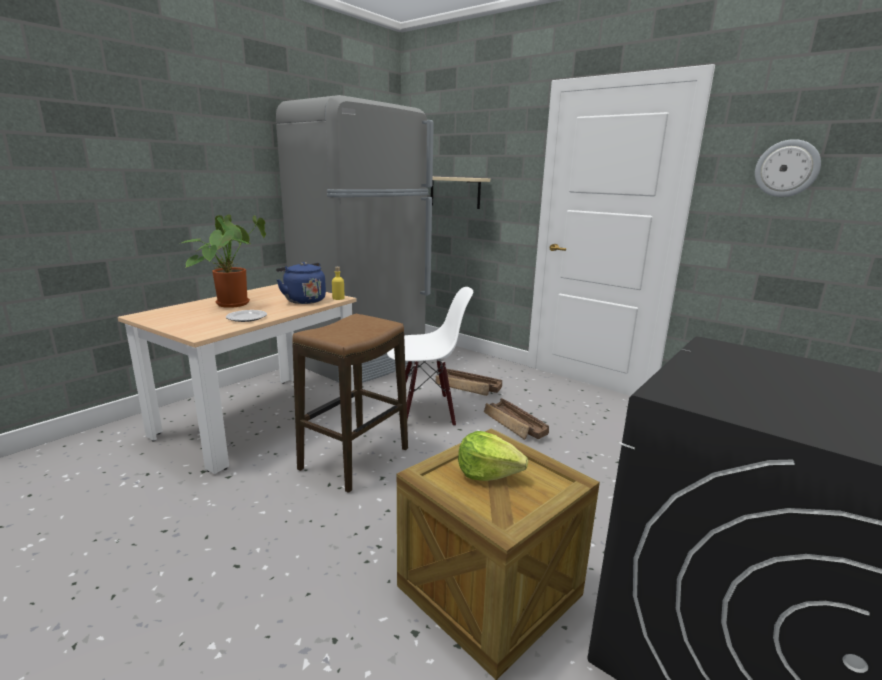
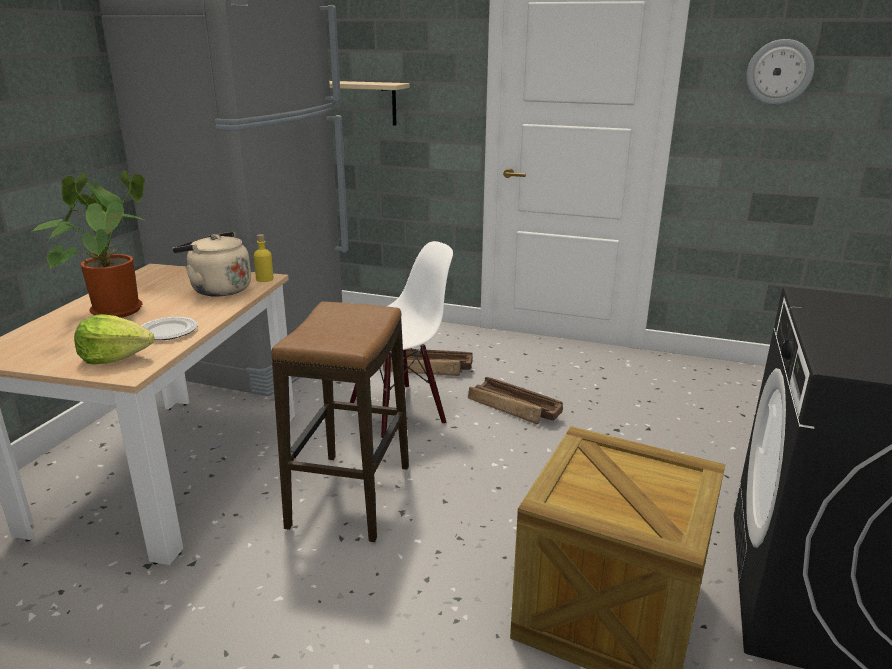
camera: 20 degrees left, 5 degrees up
(303, 300) = (218, 289): blue kettle -> beige kettle
(488, 472) = (612, 481): lettuce -> lettuce (115, 357)

